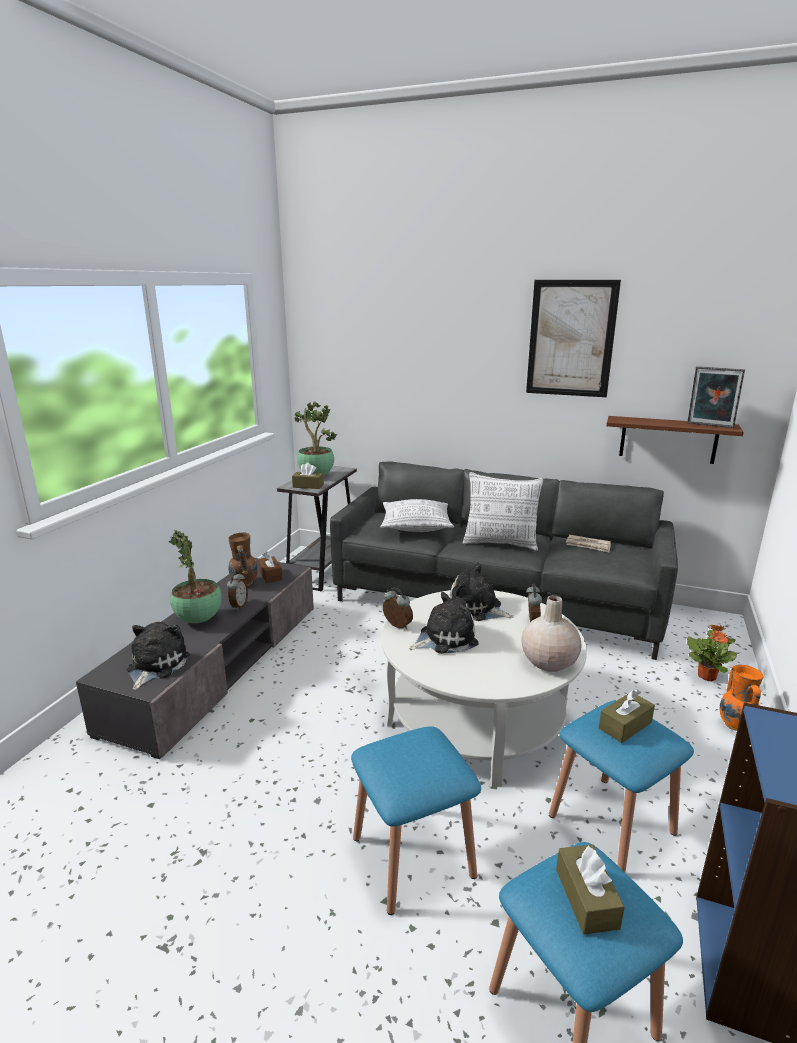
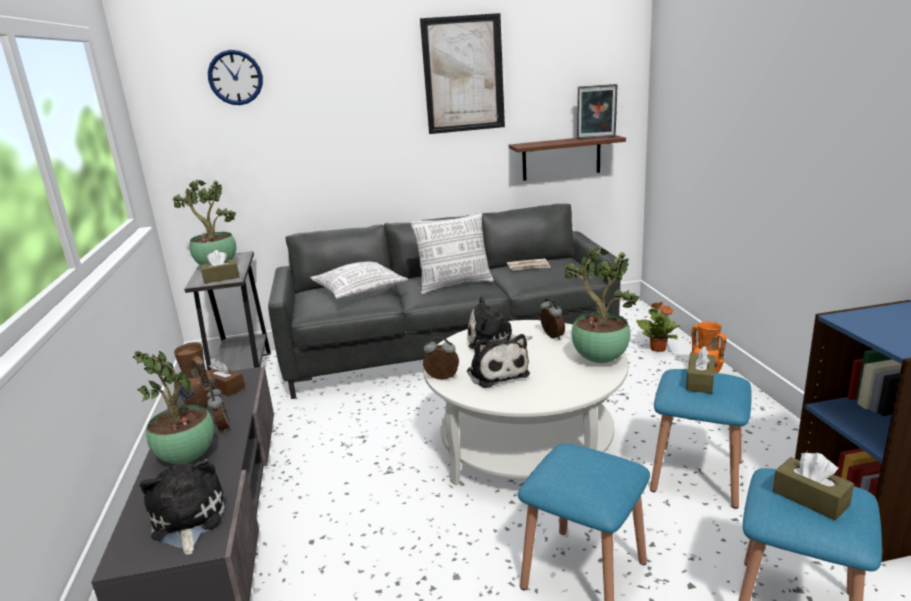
camera: 30 degrees left, 0 degrees up
(366, 320) = (235, 77): none -> wall clock
(444, 638) = (496, 372): plush toy -> plush toy turned 120 degrees clockwise
(548, 662) = (598, 359): beige vase -> potted plant

